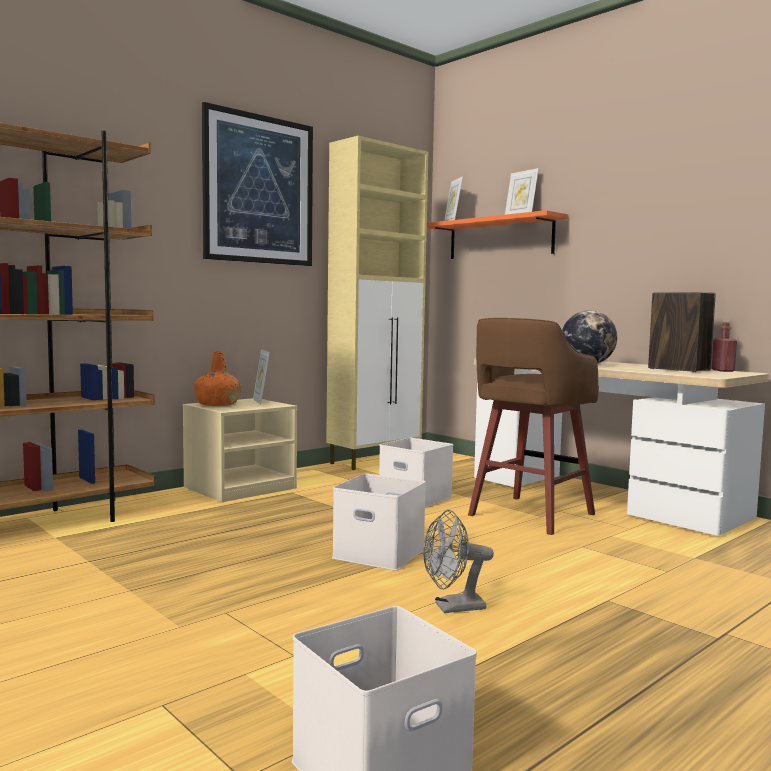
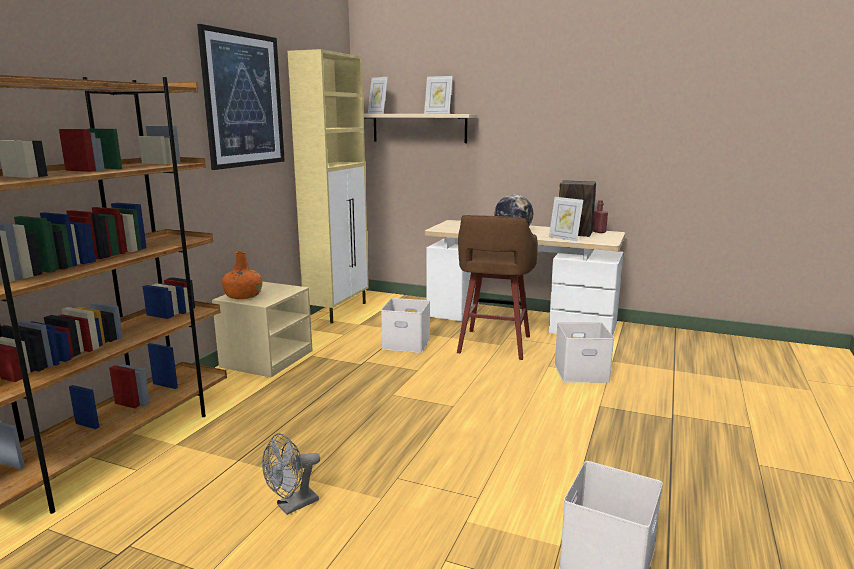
camera: 25 degrees left, 10 degrees up
(261, 401) = (272, 286): picture frame -> picture frame (564, 238)
(381, 553) = (439, 400): white storage box -> white storage box (582, 372)
(453, 608) = (527, 434): grey fan -> grey fan (292, 506)
(500, 238) = (419, 128): orange shelf -> beige shelf

